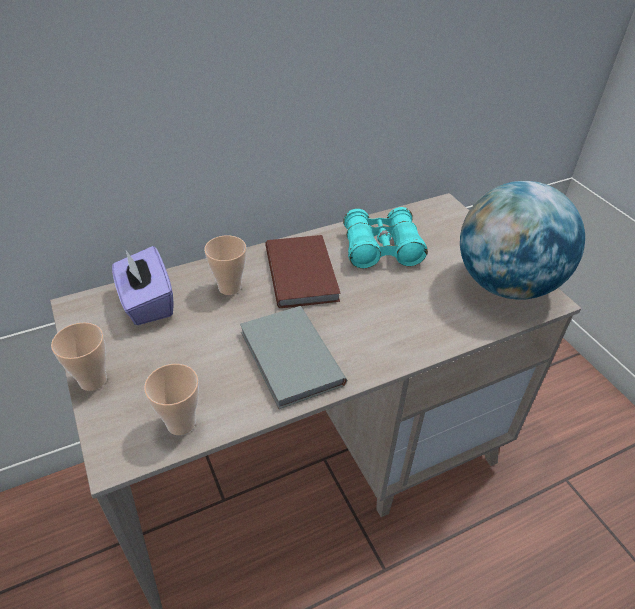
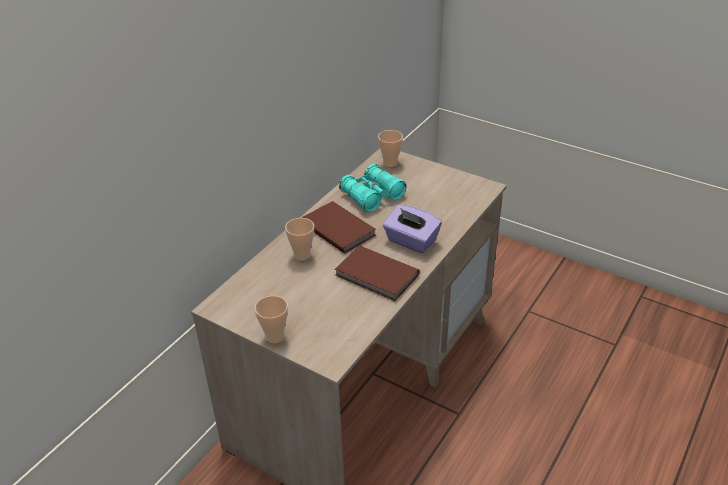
camera: 30 degrees left, 5 degrees down
(147, 303) = (259, 285): purple tissue box -> purple tissue box (411, 241)
(181, 423) = (349, 331): cup -> cup (390, 163)
(289, 359) = (376, 276): grey book -> brown book
(505, 284) = (458, 188): globe -> none

